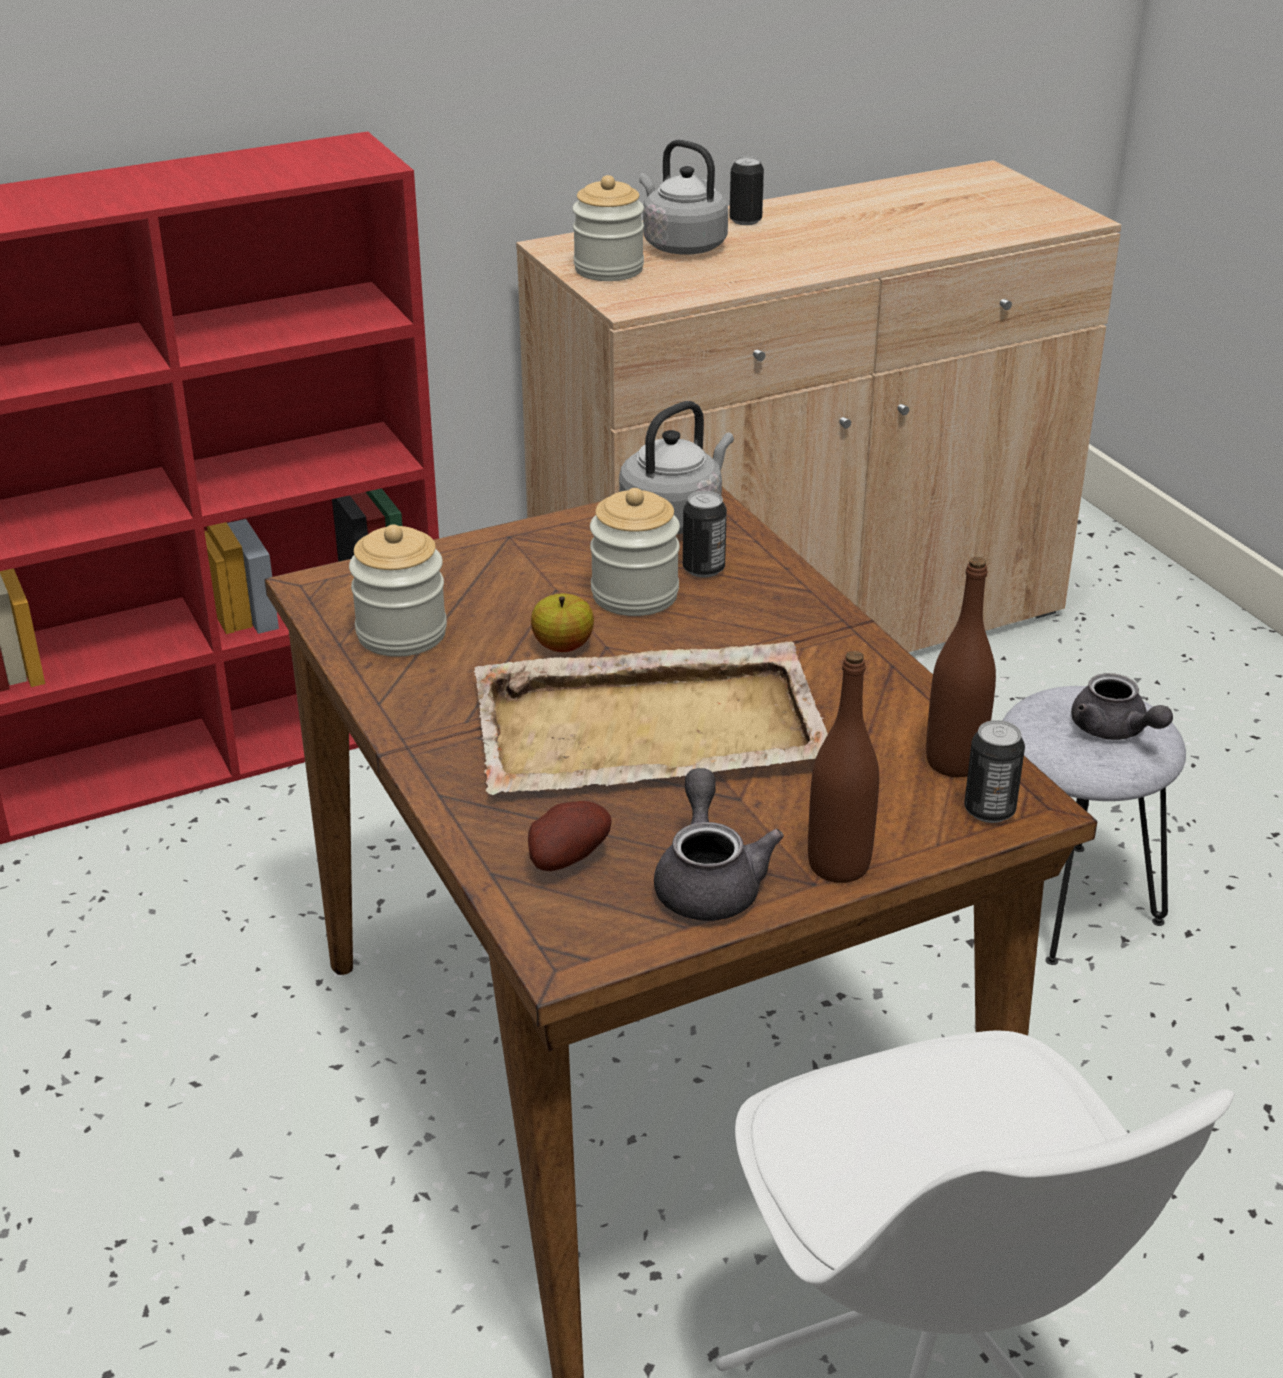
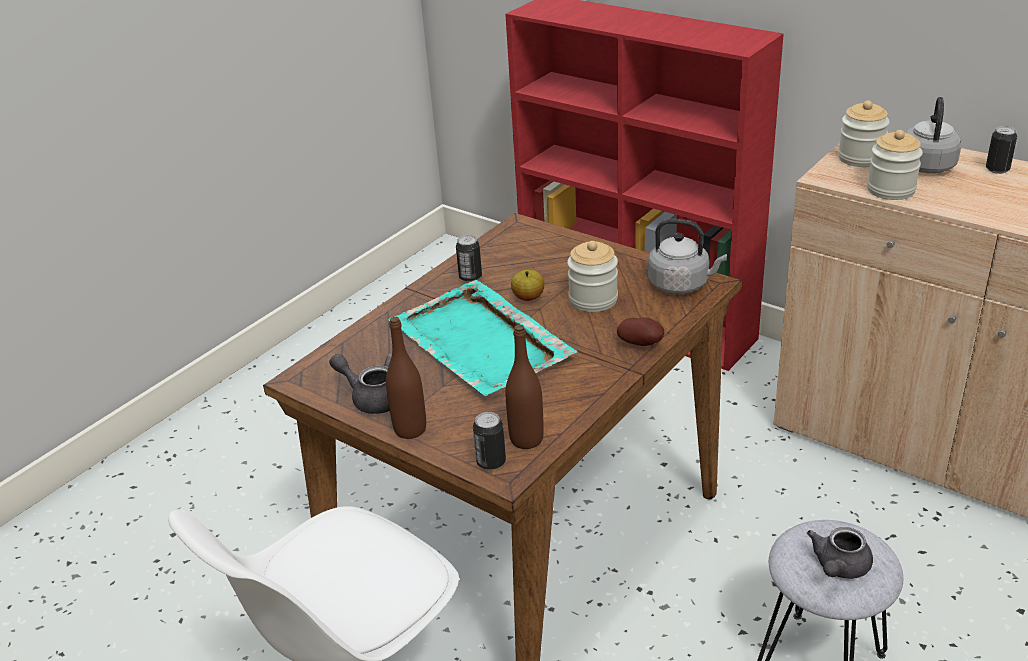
camera: 65 degrees right, 0 degrees up
(401, 634) = (500, 257): jar -> jar (891, 190)
(565, 859) = (363, 356): potato -> potato (642, 344)
(652, 727) = (481, 343): beige tray -> turquoise tray
(703, 569) = (639, 309): can -> can (470, 277)
(708, 881) = (373, 397): grey teapot -> grey teapot turned 120 degrees counterclockwise

